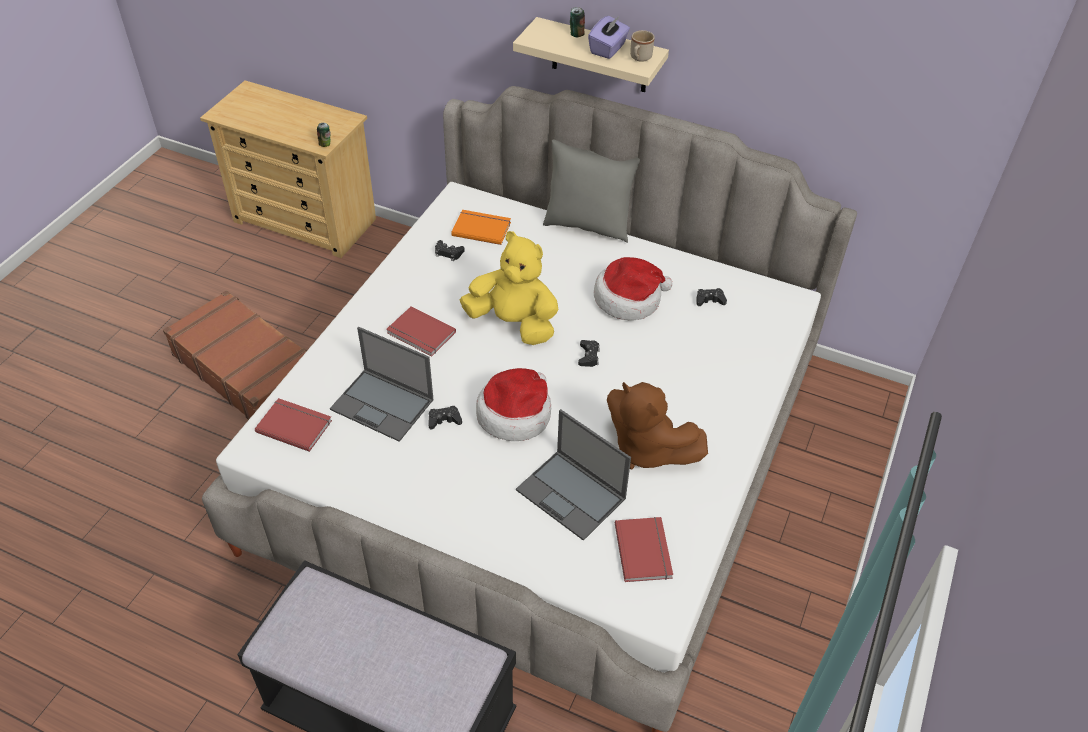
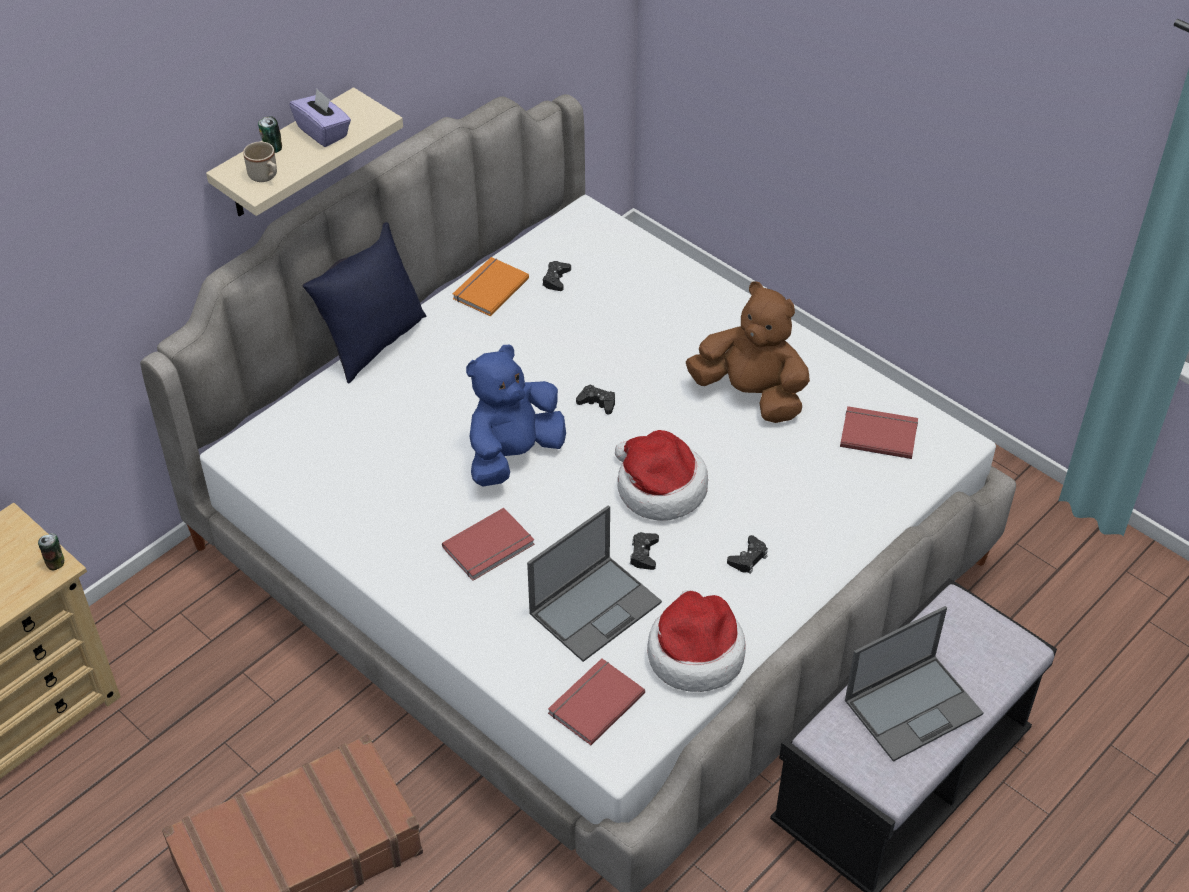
camera: 70 degrees left, 0 degrees up
(448, 253) = (351, 488): black game controller -> black game controller (748, 558)
(481, 228) = (320, 444): orange book -> orange book (488, 288)
(513, 323) = (513, 455): yellow plush toy -> blue plush toy
(572, 495) = (791, 470): laptop -> laptop (914, 706)
(587, 225) = (372, 343): grey pillow -> blue pillow
(629, 299) = (521, 343): hat -> hat (694, 653)
(639, 58) = (359, 113): beige mug -> beige mug (265, 177)
(646, 449) = (750, 394): brown plush toy -> brown plush toy turned 120 degrees counterclockwise

